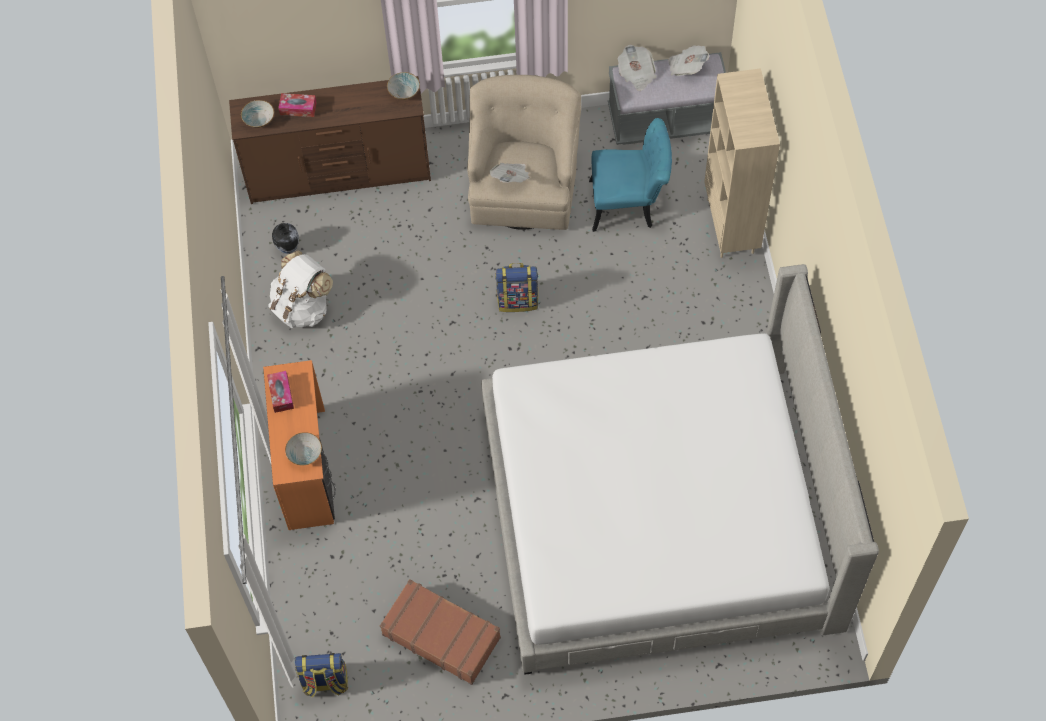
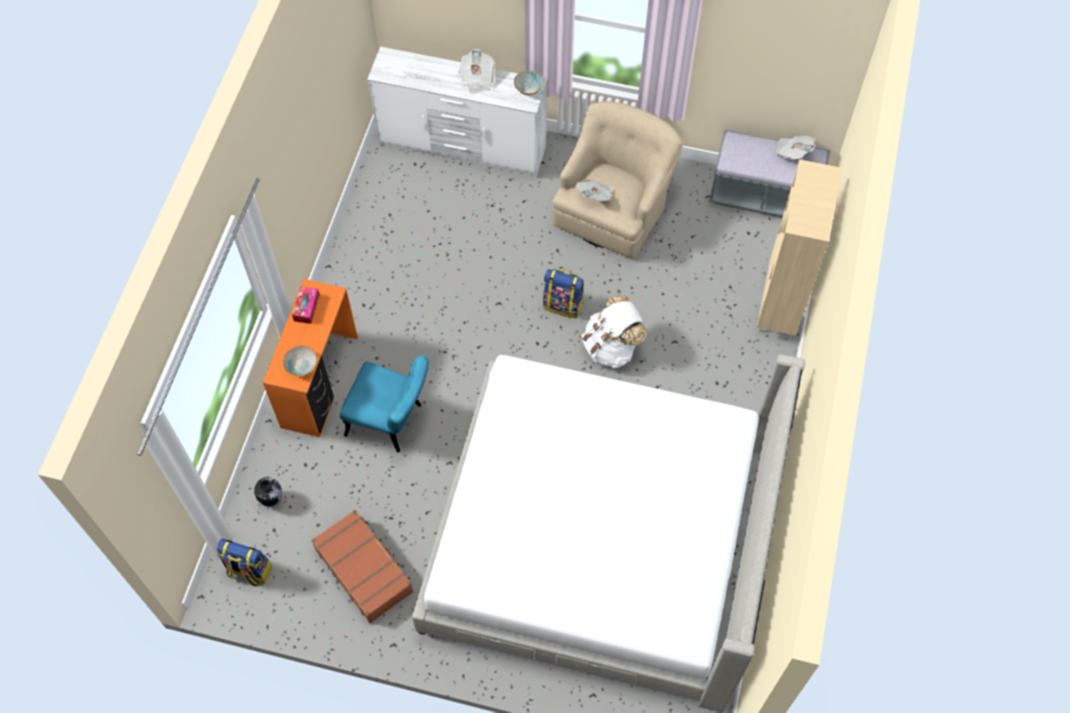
camera: 20 degrees right, 0 degrees up
(259, 119) = (397, 70): bowl -> none
(288, 248) = (392, 192): vase -> vase (272, 499)
(298, 108) = (433, 72): tissue box -> none
(303, 307) = (381, 245): white backpack -> white backpack (611, 347)
(339, 175) = (462, 146): brown dresser -> white dresser
(629, 204) = (698, 256): turquoise chair -> turquoise chair (391, 422)
(636, 74) = (744, 144): newspaper -> newspaper (477, 79)

